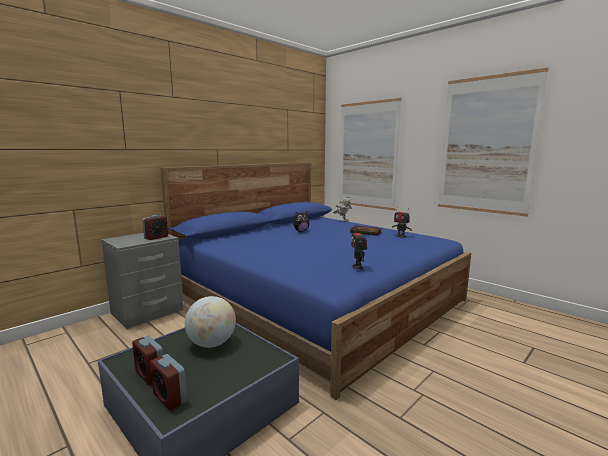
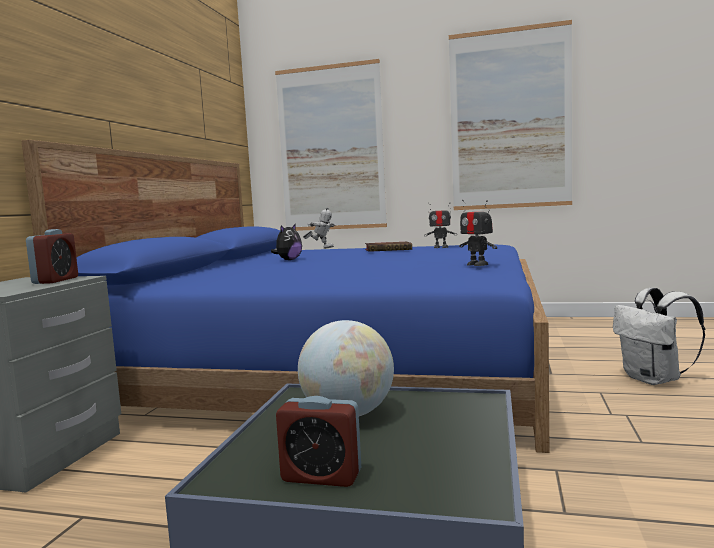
camera: 30 degrees left, 5 degrees down
(170, 398) = (421, 485): alarm clock -> none
(489, 375) = (654, 380): none -> white backpack

